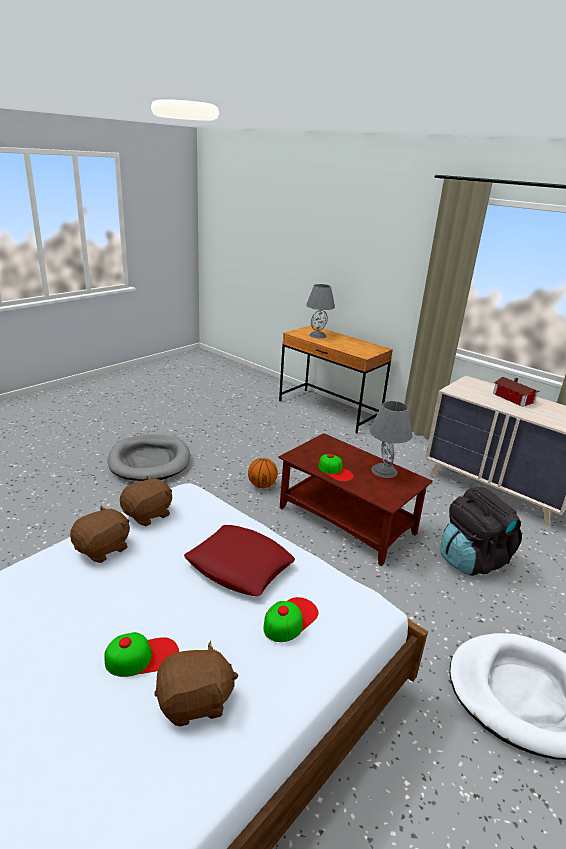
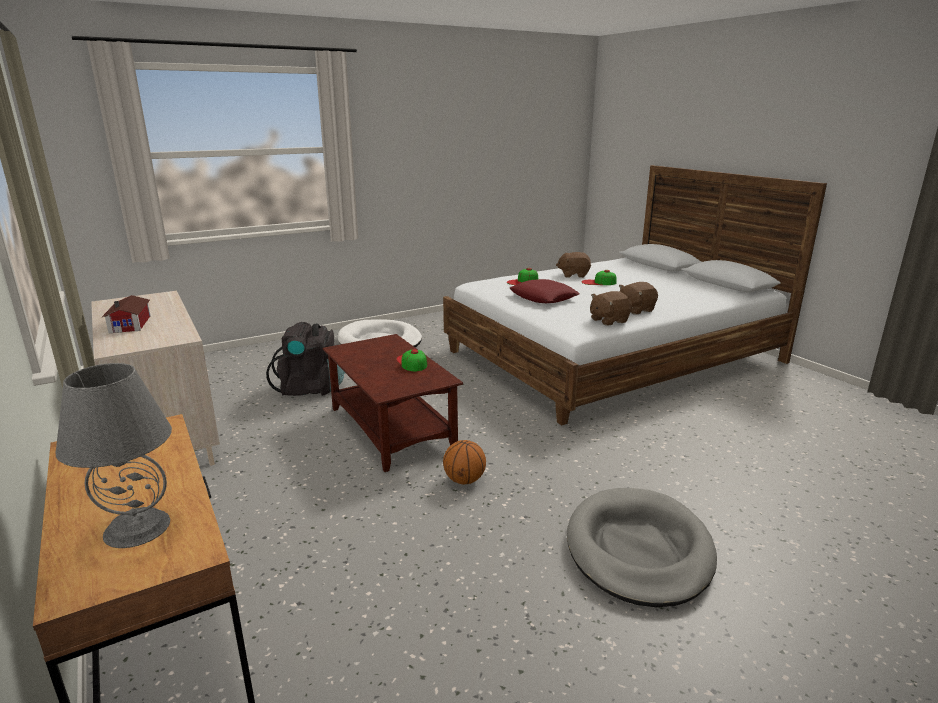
camera: 160 degrees left, 5 degrees down
(383, 471) = (359, 358): grey table lamp -> none

